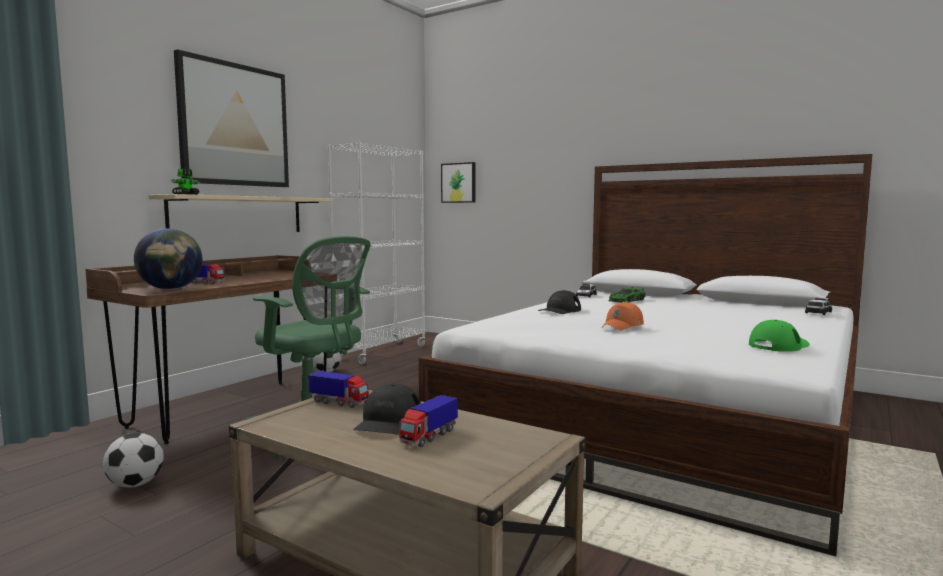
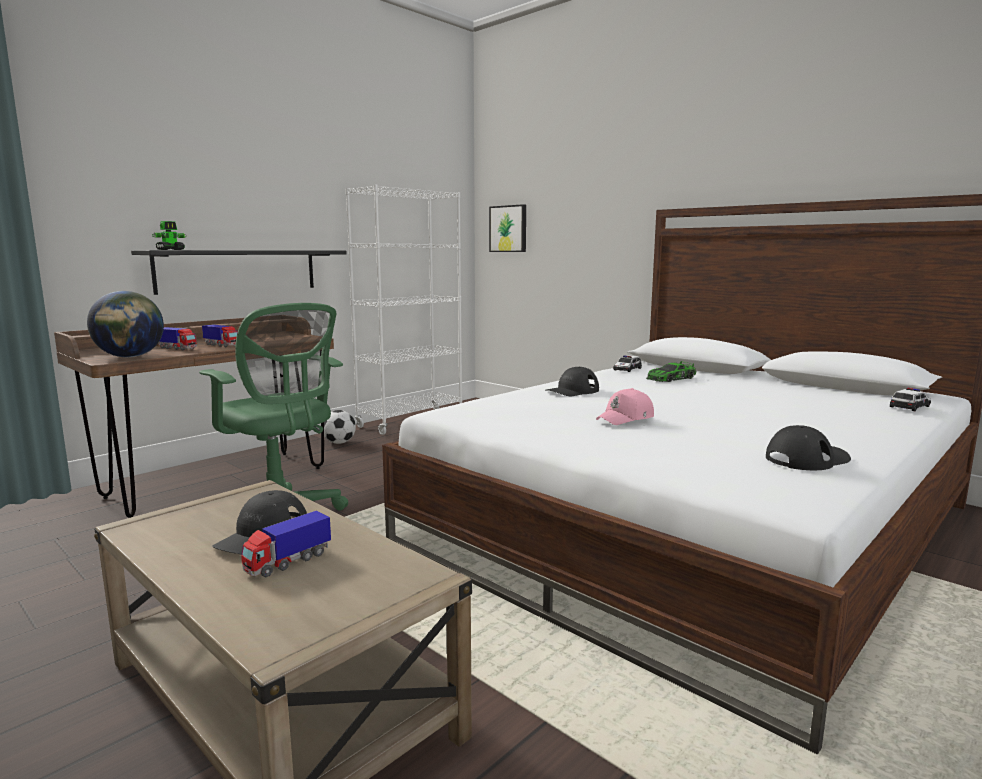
camera: 10 degrees right, 5 degrees up
(135, 484) = (72, 566): football -> none
(234, 125) = (231, 169): picture -> none
(238, 215) = (238, 270): beige shelf -> black shelf
(339, 402) = (235, 504): toy truck -> toy truck (222, 345)
(623, 326) = (626, 418): orange cap -> pink cap
(779, 345) = (807, 459): green cap -> black cap

